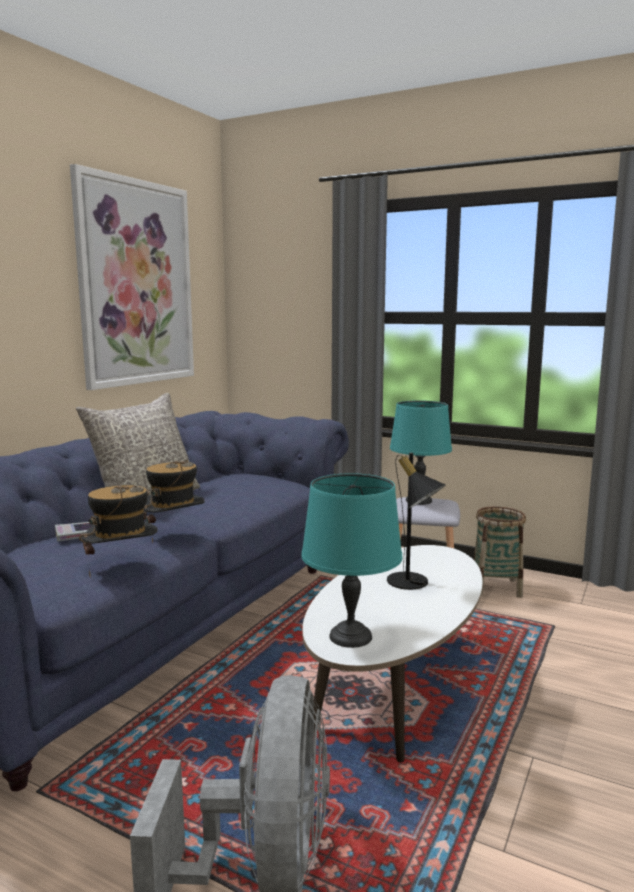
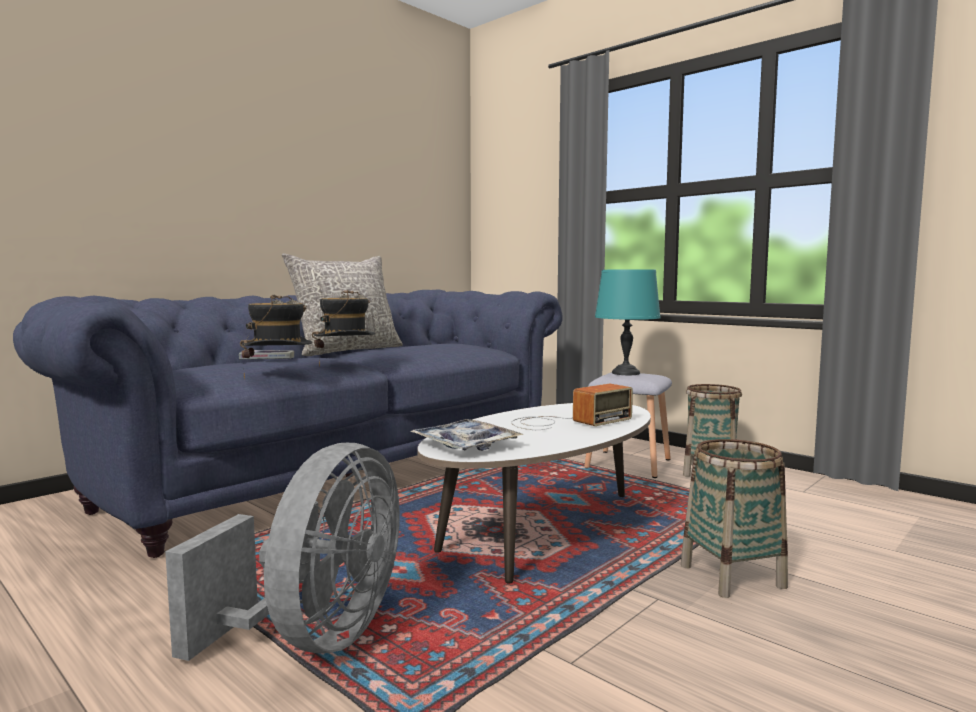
camera: 15 degrees right, 5 degrees down
(136, 283) = (374, 169): picture -> none
(351, 636) = (465, 445): turquoise table lamp -> tray
(413, 584) = (566, 422): black table lamp -> radio
(577, 718) = (732, 576): none -> basket

